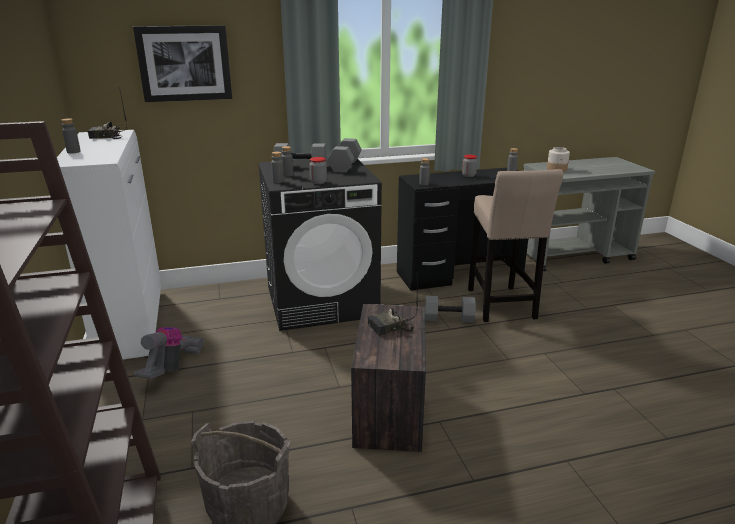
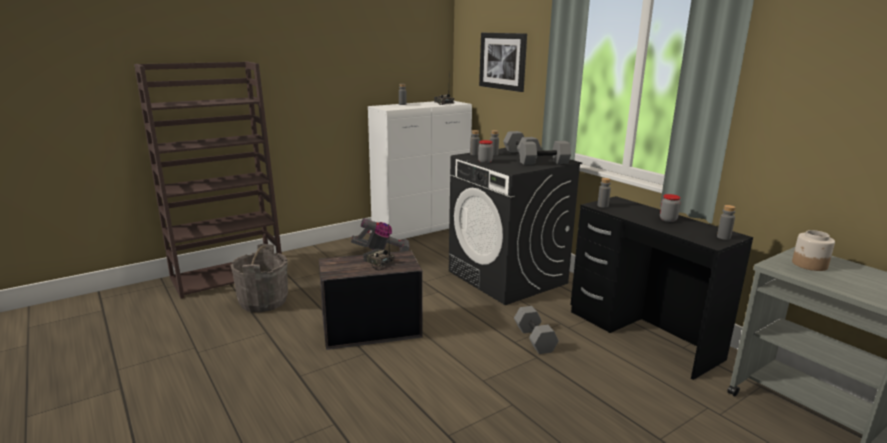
camera: 70 degrees right, 5 degrees down
(501, 306) = (593, 368): beige stool -> none

